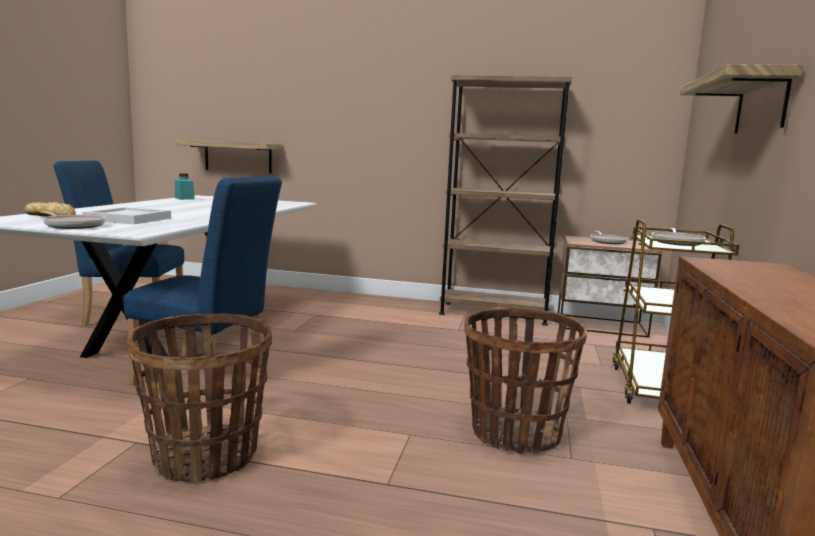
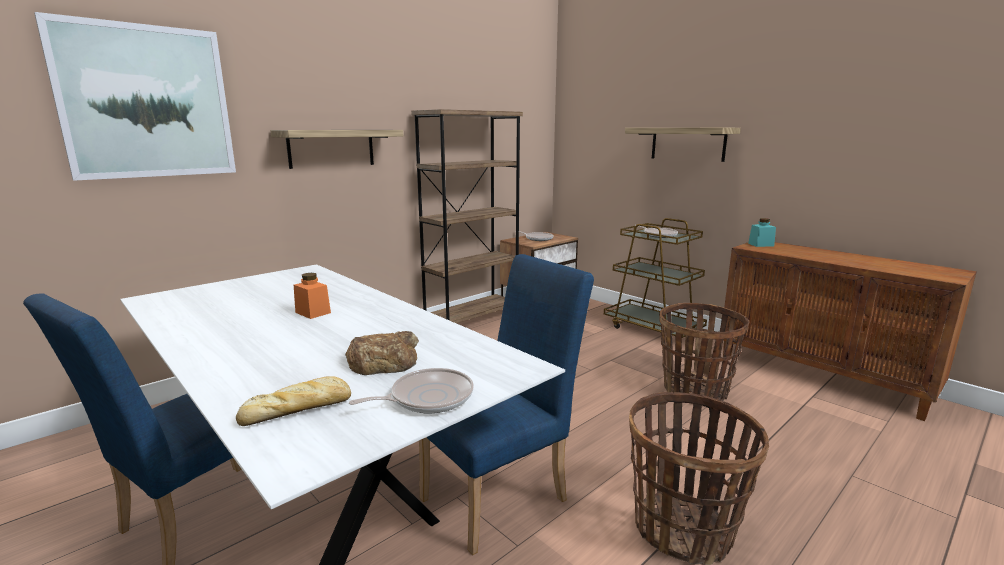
camera: 55 degrees left, 5 degrees up
(130, 219) = (383, 361): white tray -> bread
(184, 198) = (162, 310): turquoise jar -> turquoise jar (761, 245)
(207, 208) = (313, 312): none -> orange jar
(238, 157) = (131, 224): shelf -> shelf (331, 148)
(257, 78) = (147, 102): none -> picture

